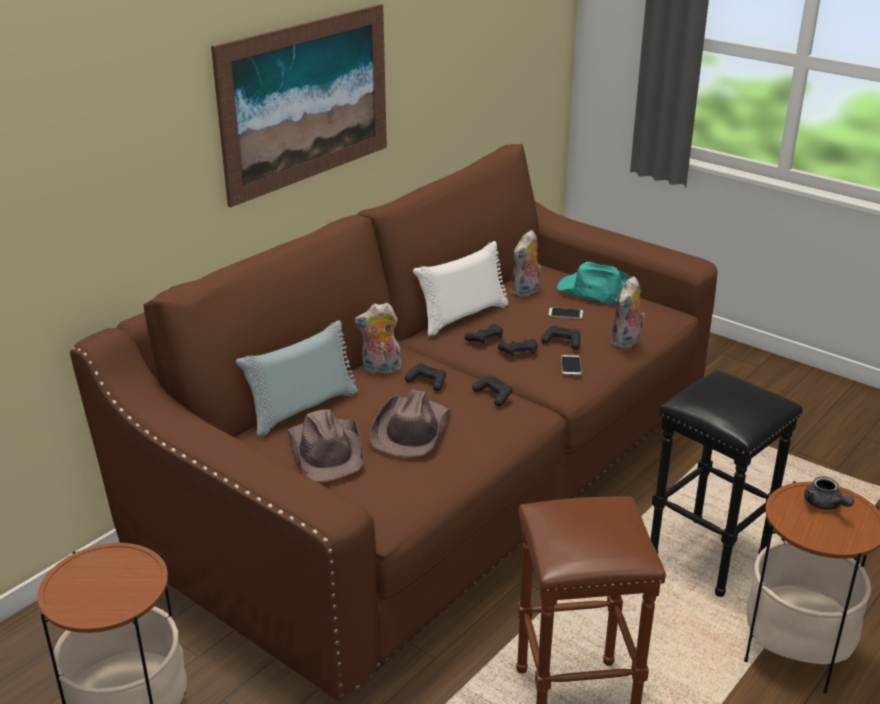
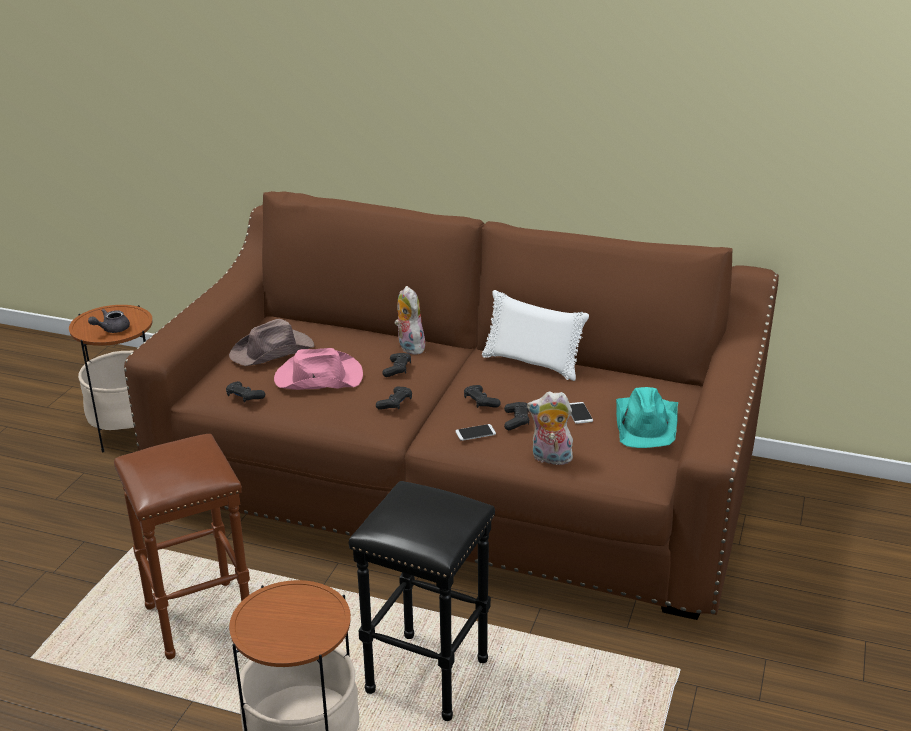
camera: 70 degrees right, 0 degrees up
(302, 409) = (328, 330): blue pillow -> none
(306, 101) = (503, 111): picture -> none
(411, 430) = (317, 377): brown hat -> pink hat
(485, 339) = (493, 381): black game controller -> black game controller (244, 397)
(526, 292) = (610, 386): plush toy -> none
(825, 505) = (308, 618): grey teapot -> grey teapot (112, 329)

